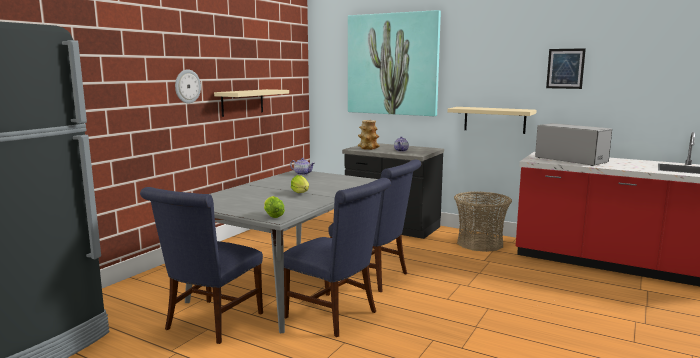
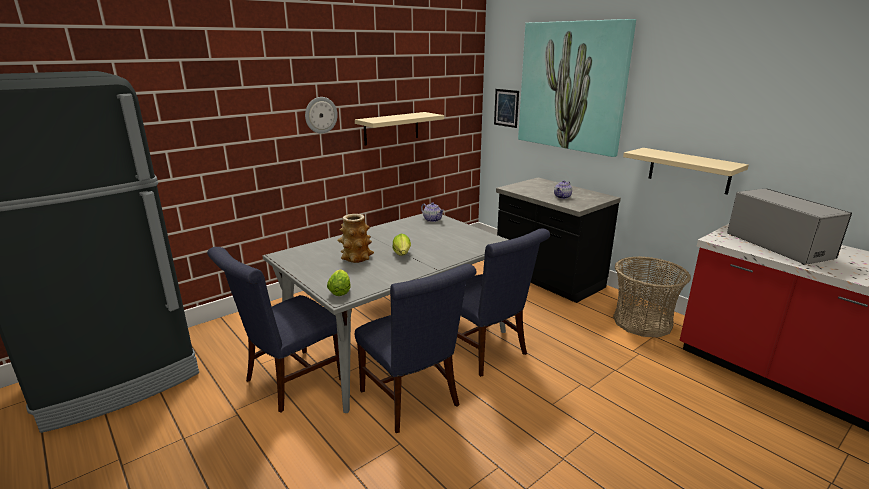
camera: 20 degrees right, 10 degrees up
(368, 148) = (527, 189): vase -> vase (356, 258)
(565, 68) = (802, 111): picture -> picture (506, 108)

